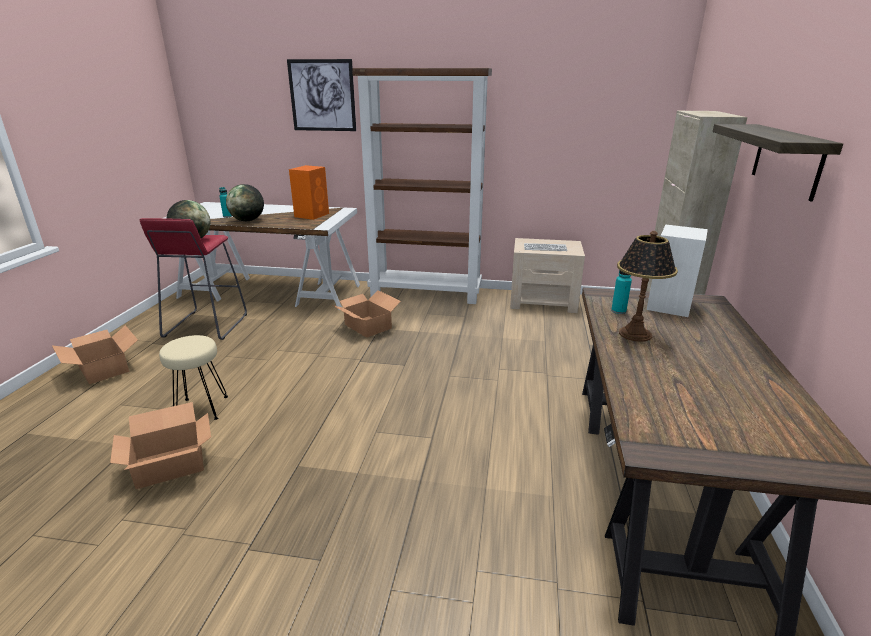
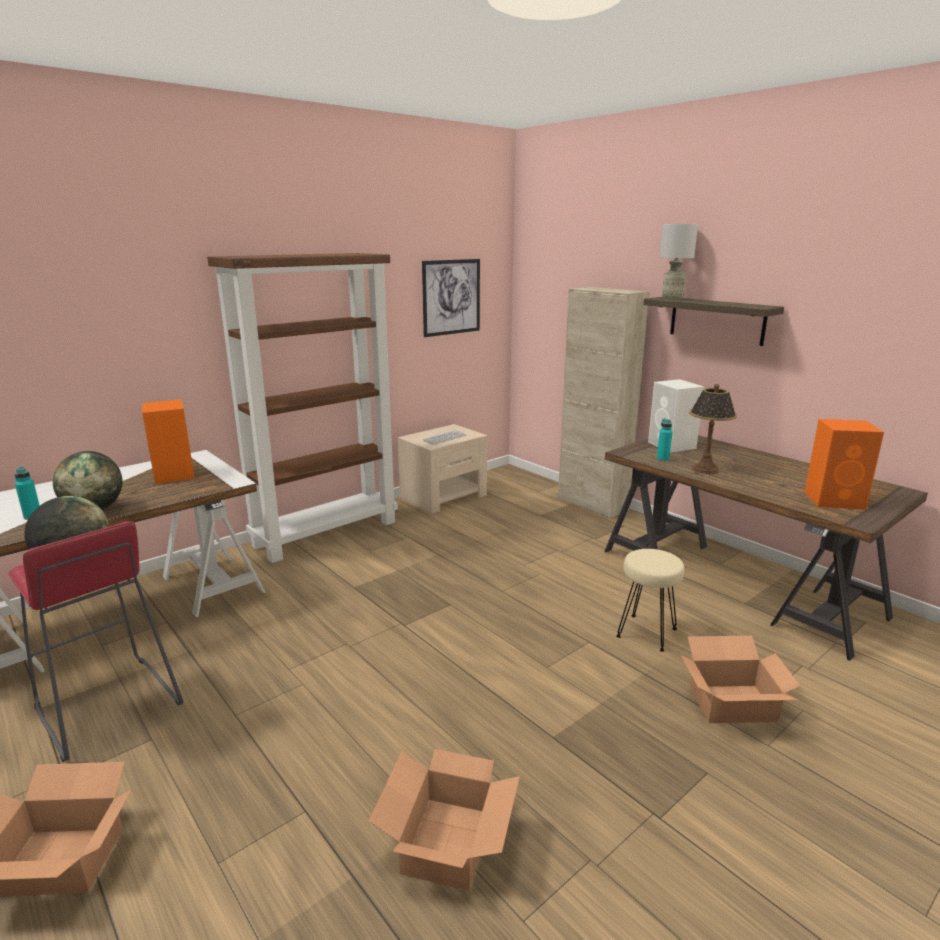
camera: 50 degrees left, 5 degrees down
(202, 408) = (346, 776): beige stool -> beige stool (646, 632)
(322, 95) = (135, 297): picture -> picture (451, 297)
(368, 326) = (337, 591): cardboard box -> cardboard box (731, 703)
(694, 422) = (835, 500): none -> orange speaker
(746, 126) = (672, 298): none -> grey table lamp

